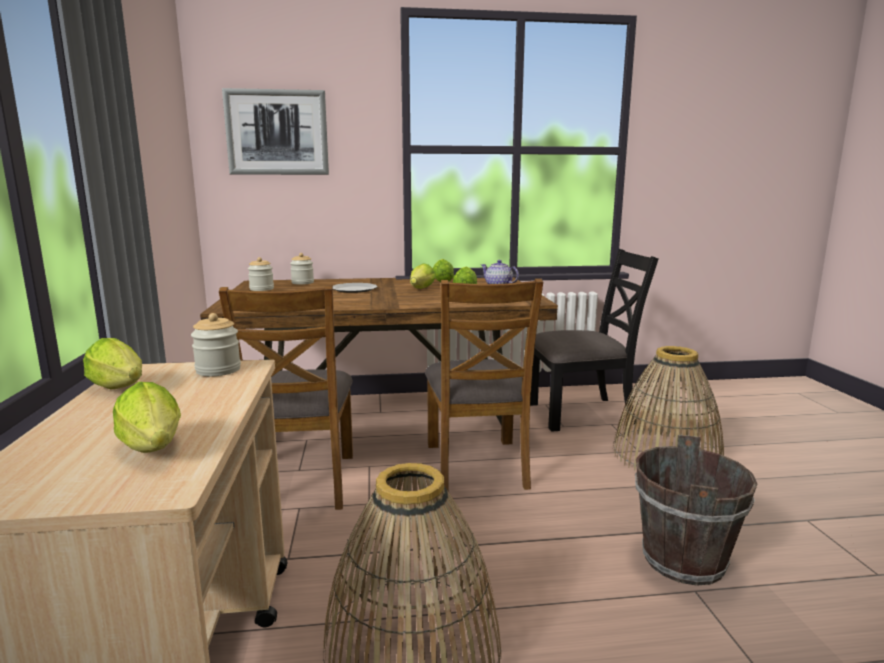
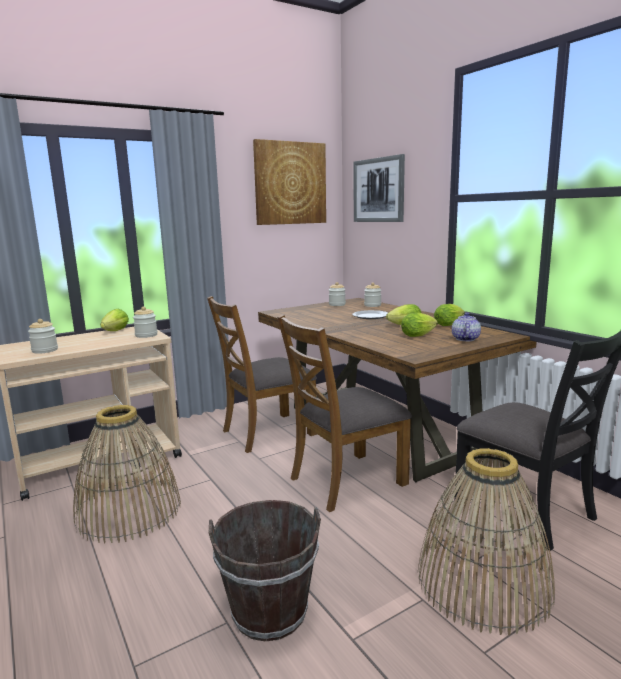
camera: 65 degrees right, 0 degrees up
(154, 450) = (45, 350): lettuce -> jar
(158, 106) = (290, 183): none -> picture

